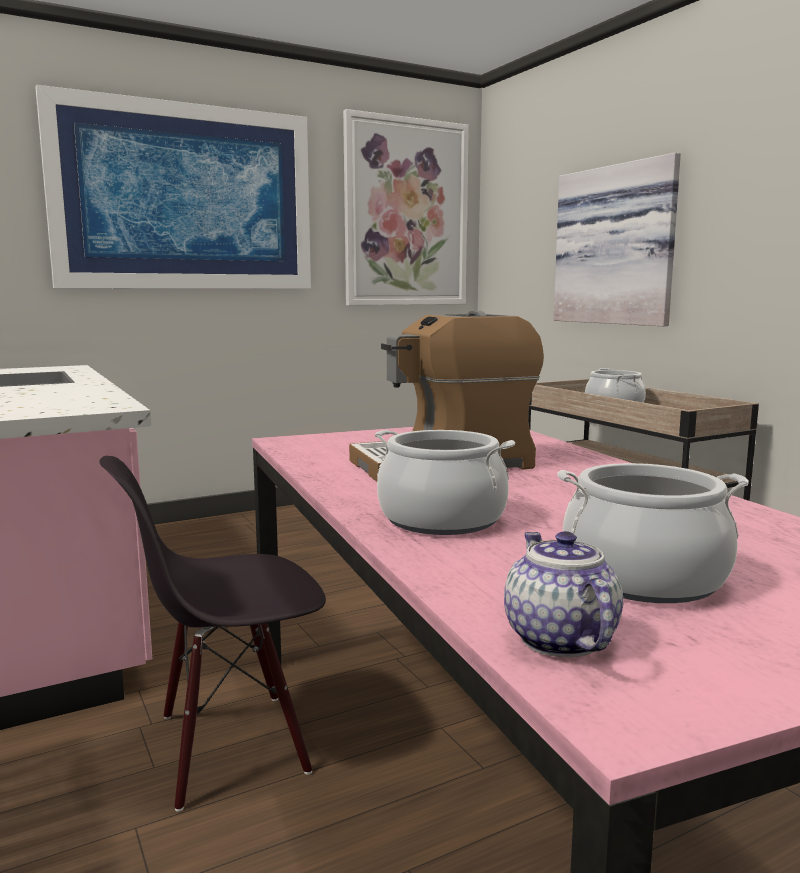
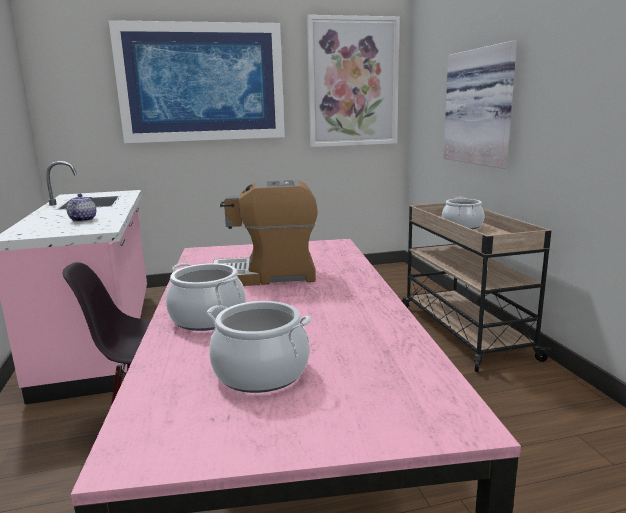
camera: 15 degrees right, 5 degrees up
(558, 638) = (158, 408): teapot -> teapot (83, 220)

